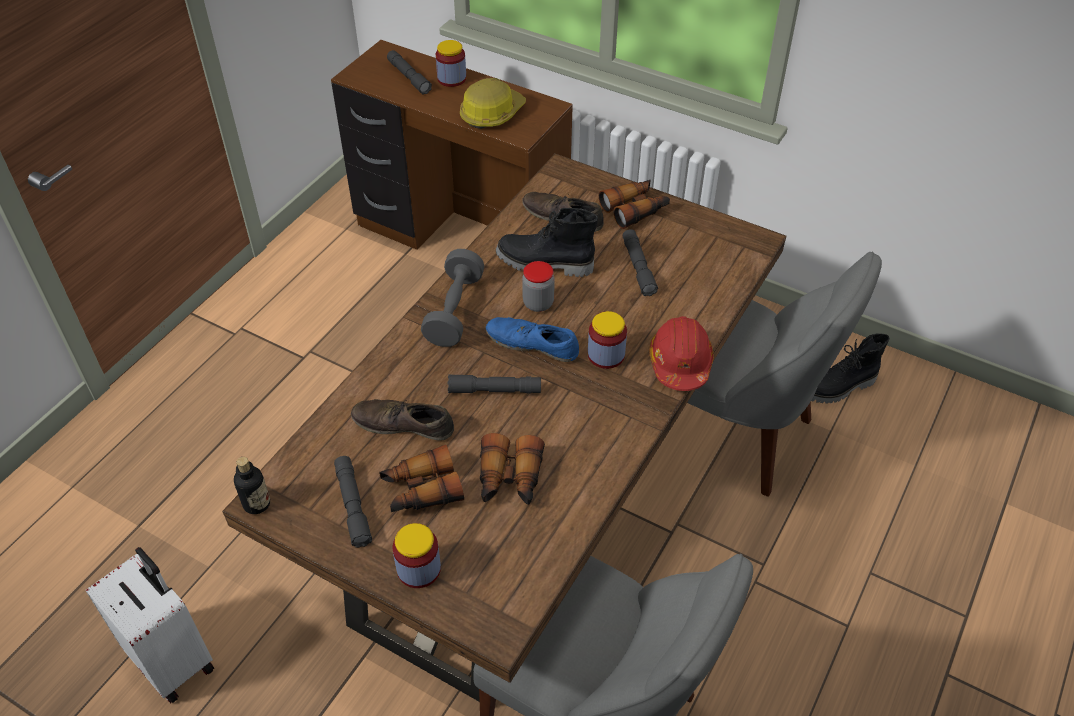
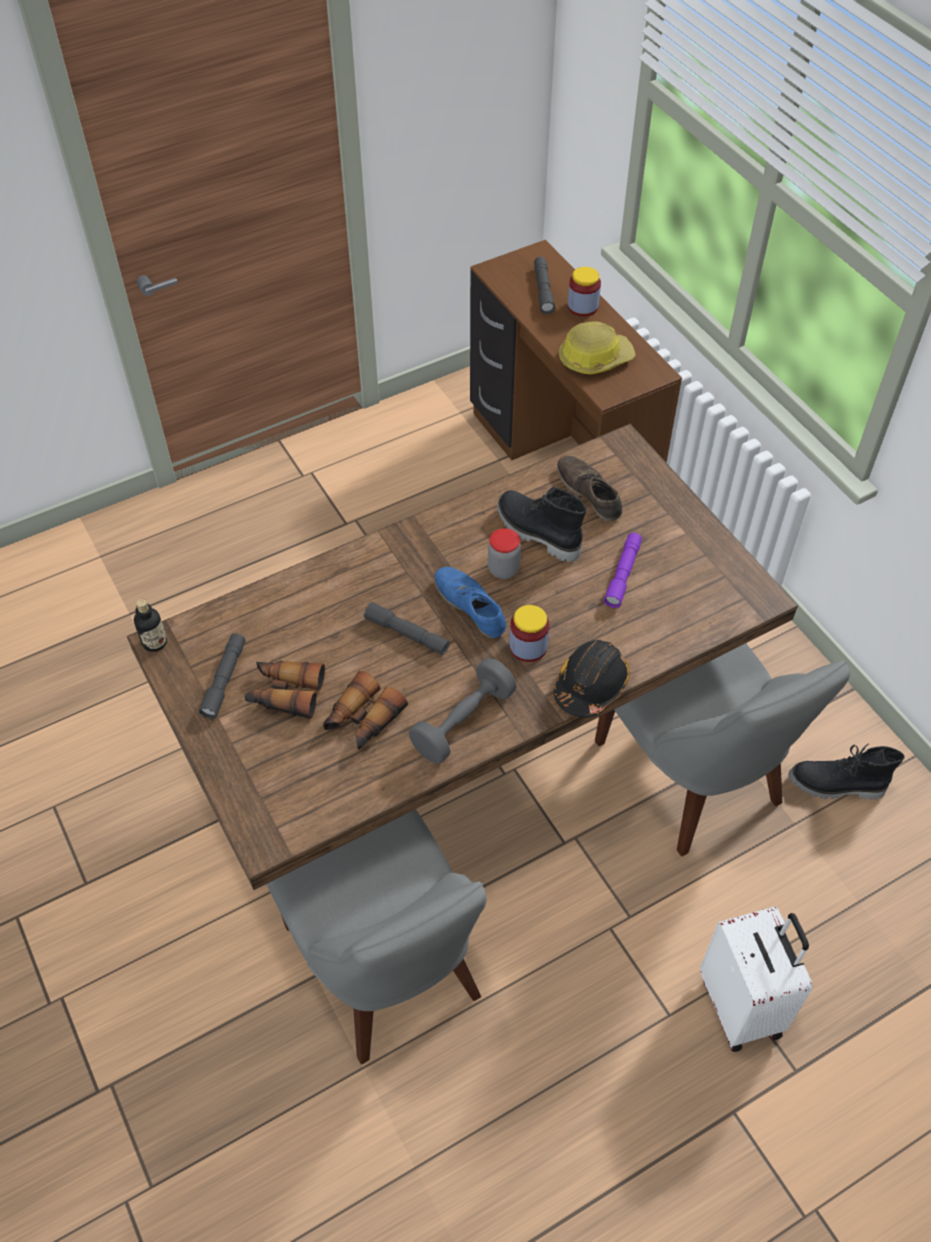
camera: 30 degrees right, 5 degrees up
(174, 660) = (91, 739): white suitcase -> white suitcase (742, 1006)
(403, 424) = (310, 629): brown shoe -> none
(418, 569) = (238, 759): jar -> none
(454, 311) = (425, 544): grey dumbbell -> grey dumbbell (463, 722)
(635, 209) = (664, 514): binoculars -> none
(638, 267) = (622, 574): grey flashlight -> purple flashlight
(680, 362) = (591, 685): red hard hat -> black hard hat

